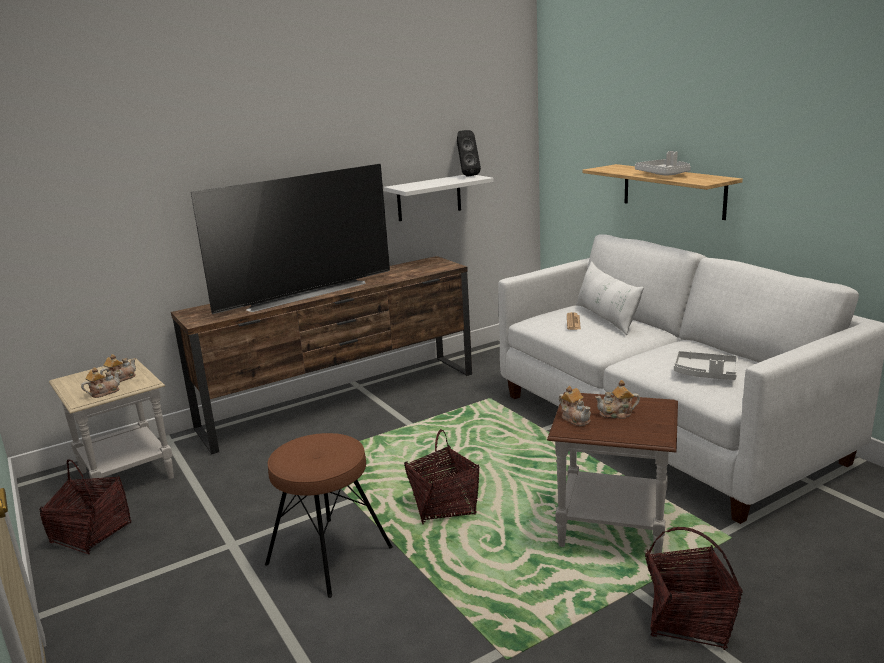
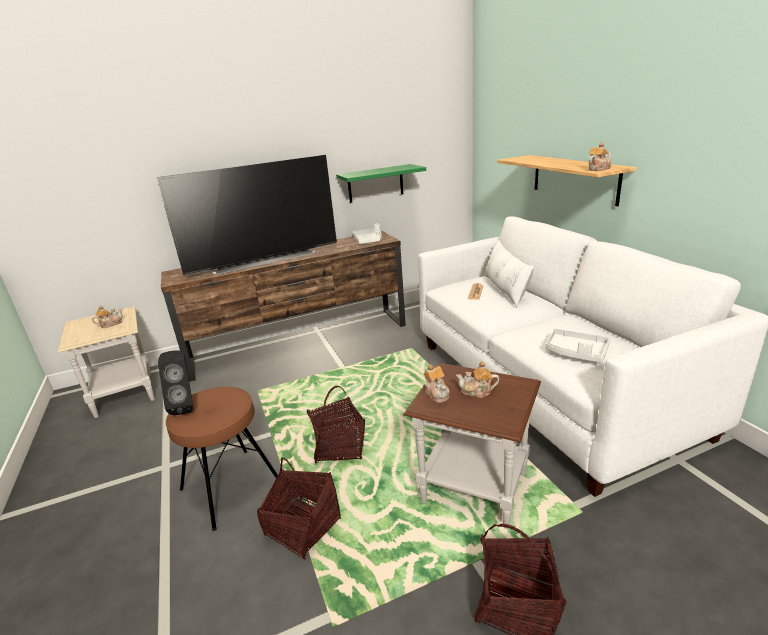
camera: 10 degrees right, 5 degrees up
(91, 533) = (75, 444): basket -> basket (303, 527)
(104, 392) = (90, 336): teapot -> teapot (598, 169)
(429, 197) = (375, 183): white shelf -> green shelf
(467, 176) = (406, 165): black speaker -> black speaker (186, 406)
(664, 174) = (564, 163): white tray -> white tray (368, 241)

